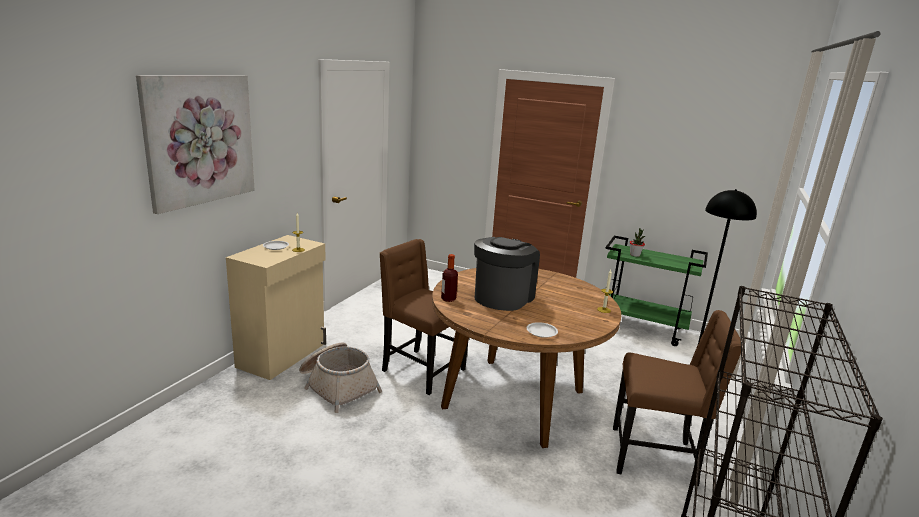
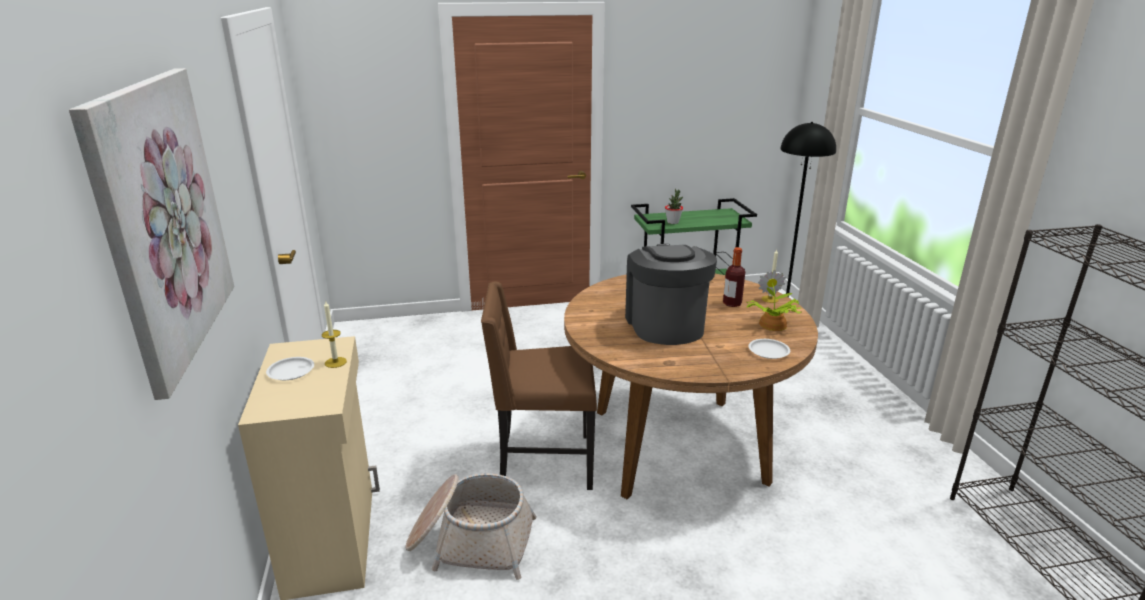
camera: 35 degrees left, 5 degrees up
(448, 299) = (619, 353): bottle -> bottle (732, 303)
(574, 322) = (772, 325): none -> potted plant
(655, 457) = (856, 439): brown chair -> none

